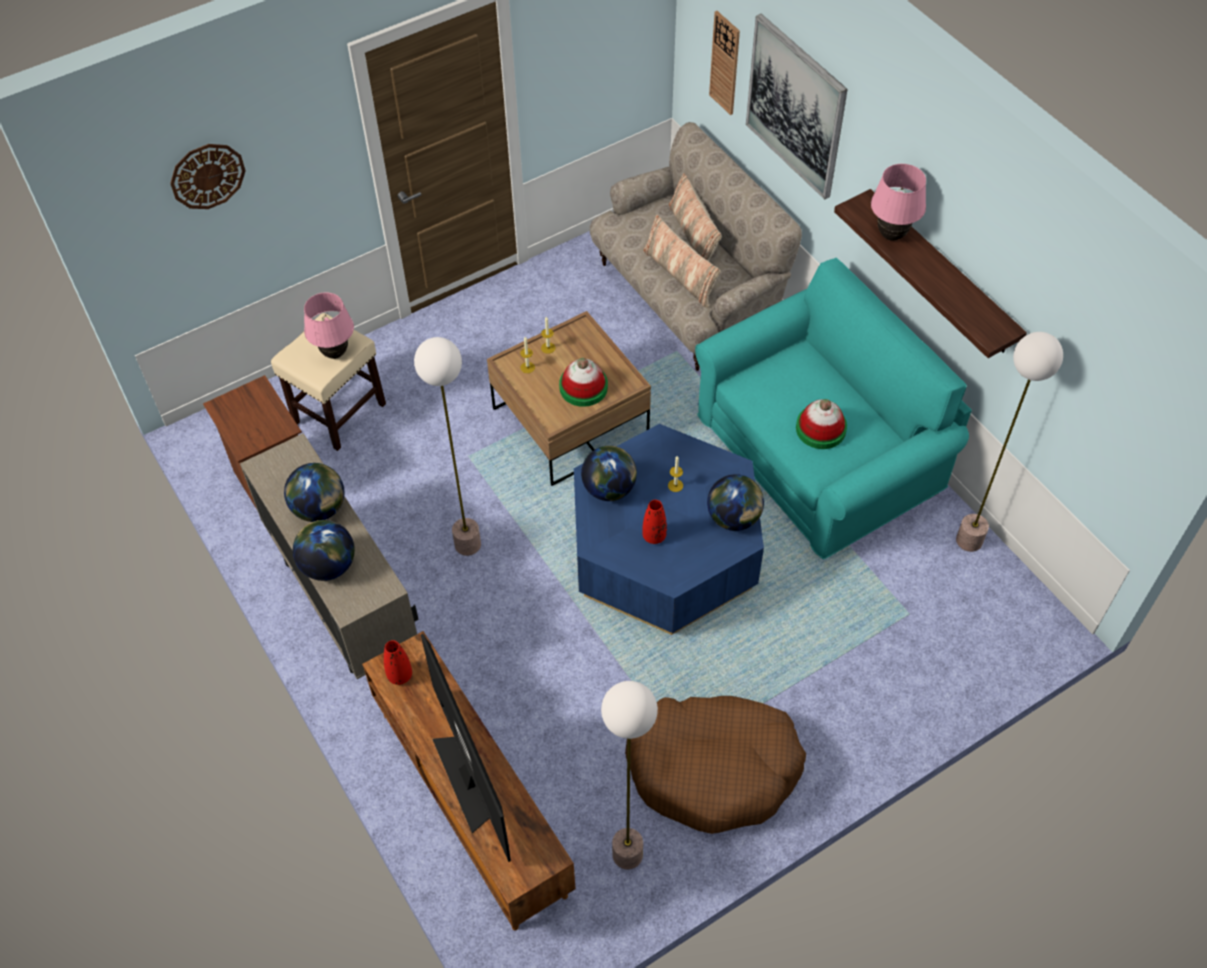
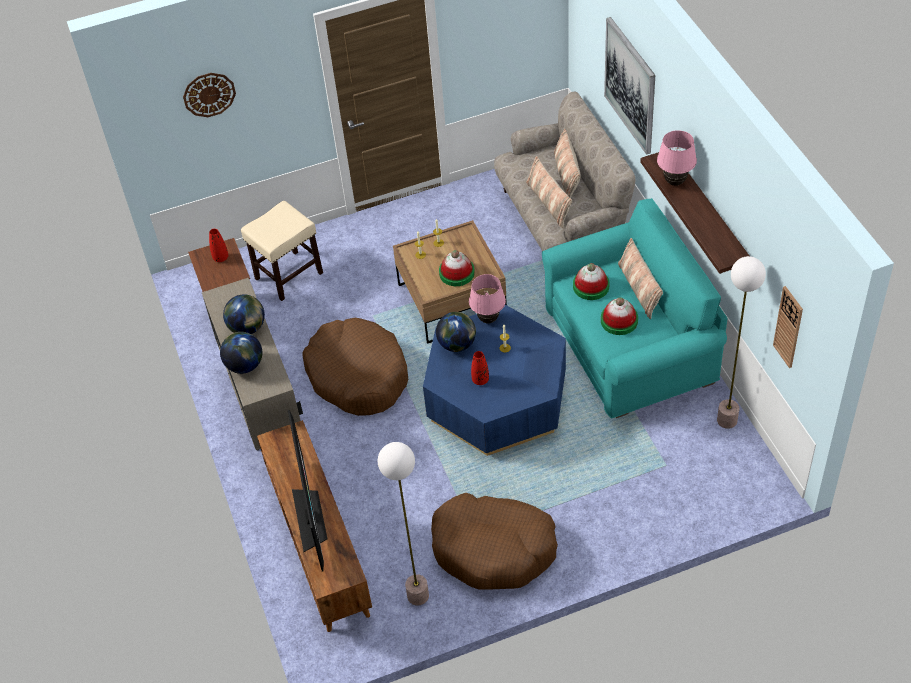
camera: 15 degrees right, 5 degrees down
(335, 353) = (285, 228): pink table lamp -> pink table lamp (488, 319)
(400, 675) = (280, 446): red vase -> red vase (221, 258)
(468, 544) = (358, 375): floor lamp -> brown dog bed
(725, 63) = (593, 50): wall clock -> wall clock (788, 327)
(734, 518) = (541, 375): globe -> none
(770, 385) = (591, 286): none -> hat
(834, 381) = (639, 289): none -> pillow

